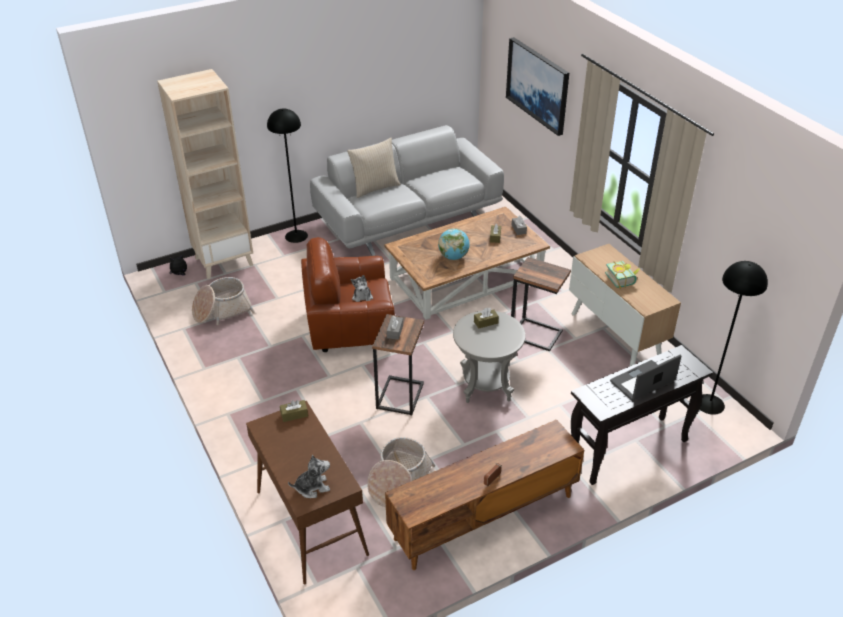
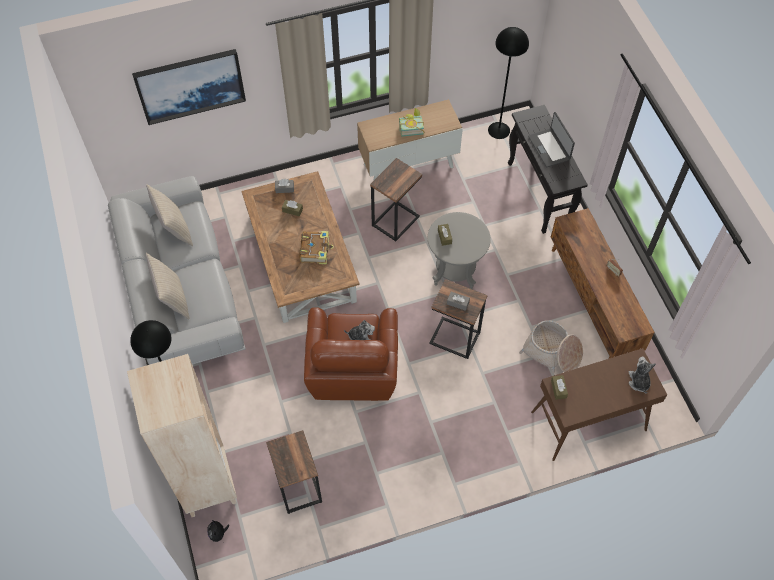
camera: 80 degrees left, 20 degrees up
(222, 310) = (297, 488): basket -> side table
(445, 175) = (174, 230): none -> beige pillow
(453, 257) = (315, 250): globe -> book

